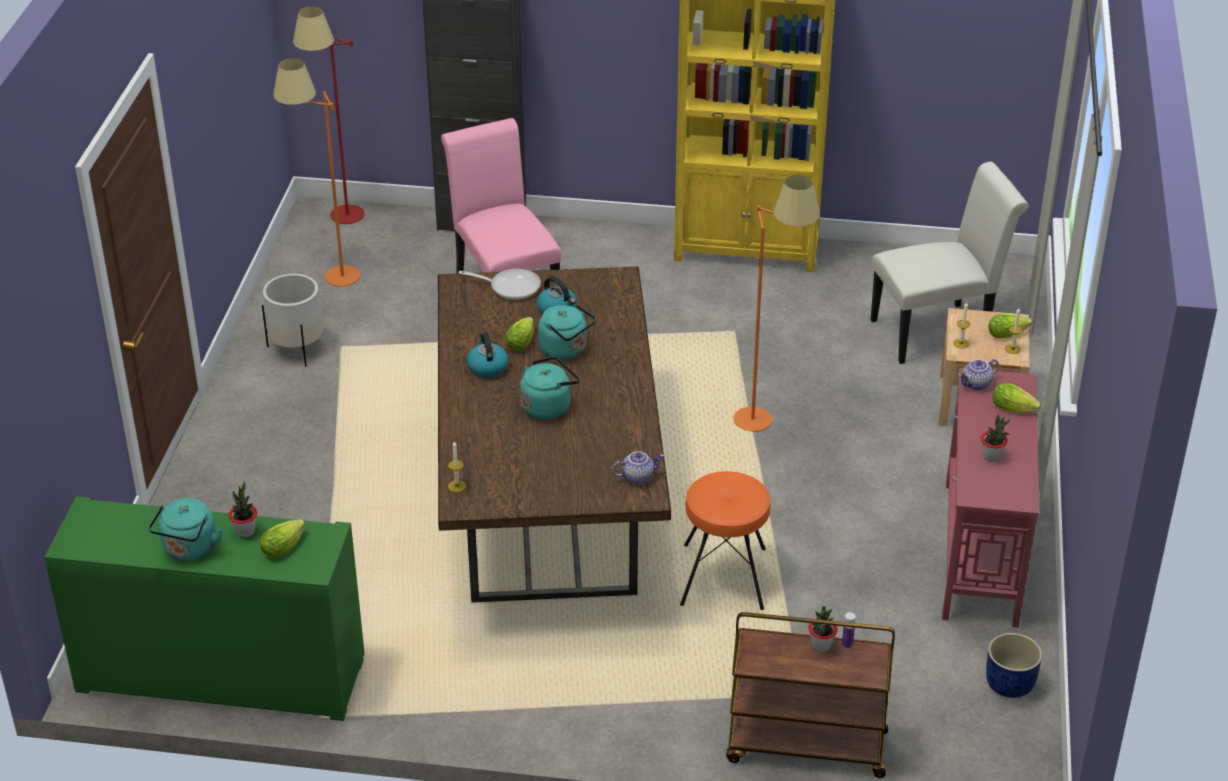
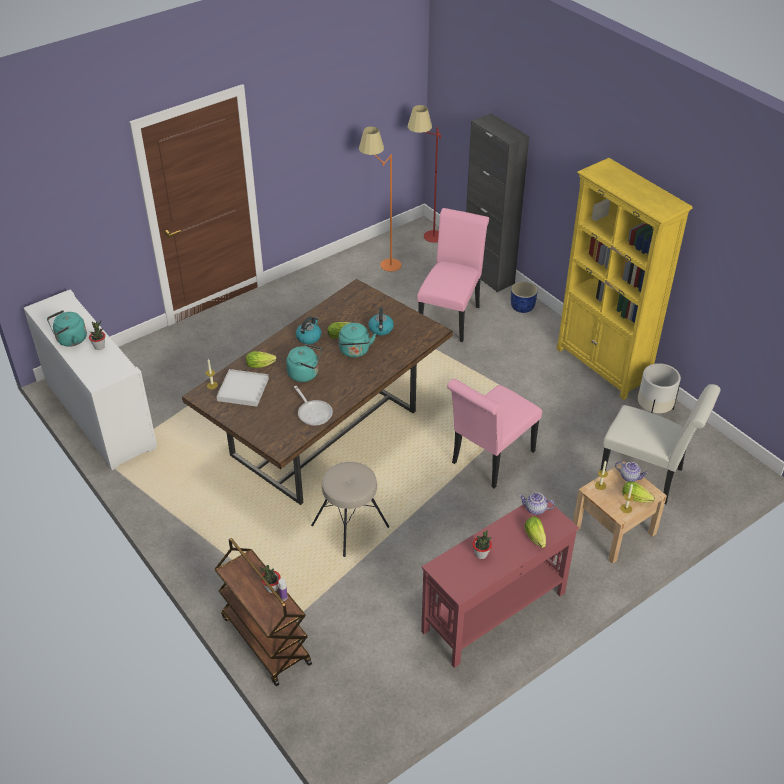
camera: 45 degrees right, 5 degrees up
(221, 674) = (100, 415): green cabinet -> white cabinet
(285, 546) = (103, 363): lettuce -> lettuce (262, 364)
(297, 349) = (325, 288): white planter -> white planter (653, 411)
(502, 467) = (243, 390): none -> white tray
(510, 287) = (377, 304): frying pan -> frying pan (313, 412)
(637, 477) = (290, 436): teapot -> teapot (630, 477)
(724, 576) = (350, 526): orange stool -> beige stool
(769, 415) = (489, 460): orange floor lamp -> pink chair
(1009, 685) = (404, 693): blue planter -> blue planter (522, 307)

